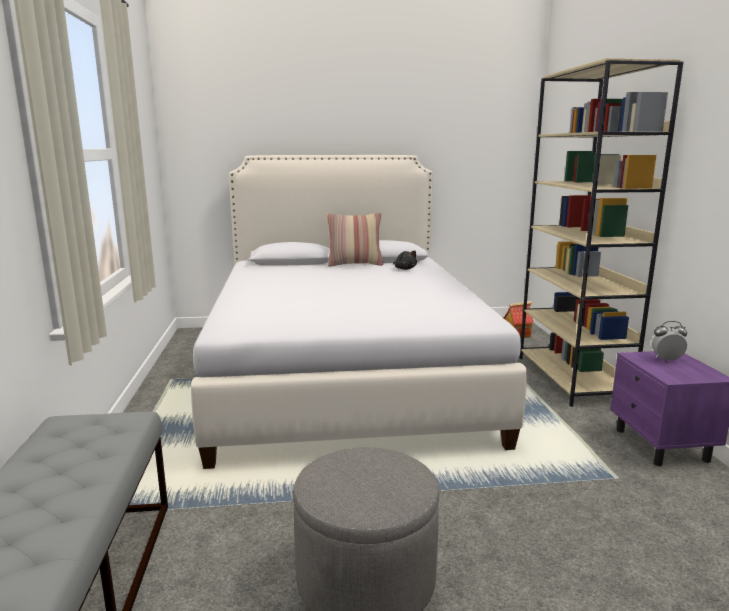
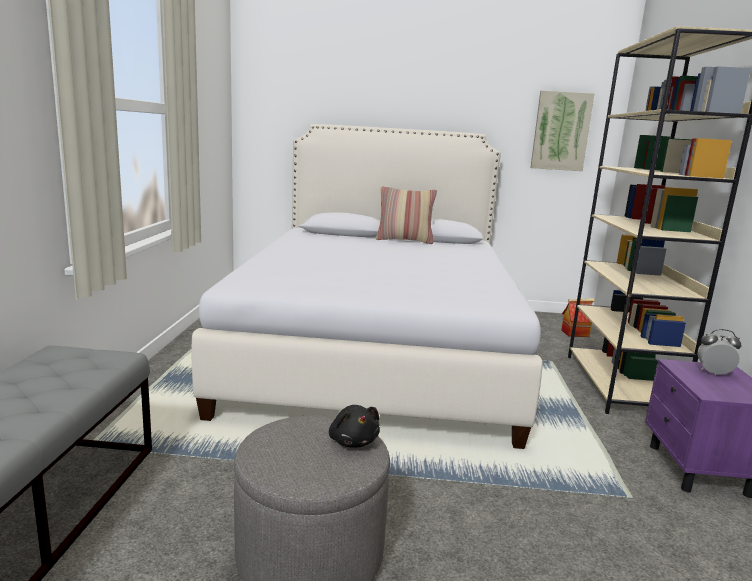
camera: 10 degrees right, 0 degrees up
(404, 269) = (453, 249): black plush toy -> black plush toy (353, 441)
(484, 148) = (561, 131): none -> picture

